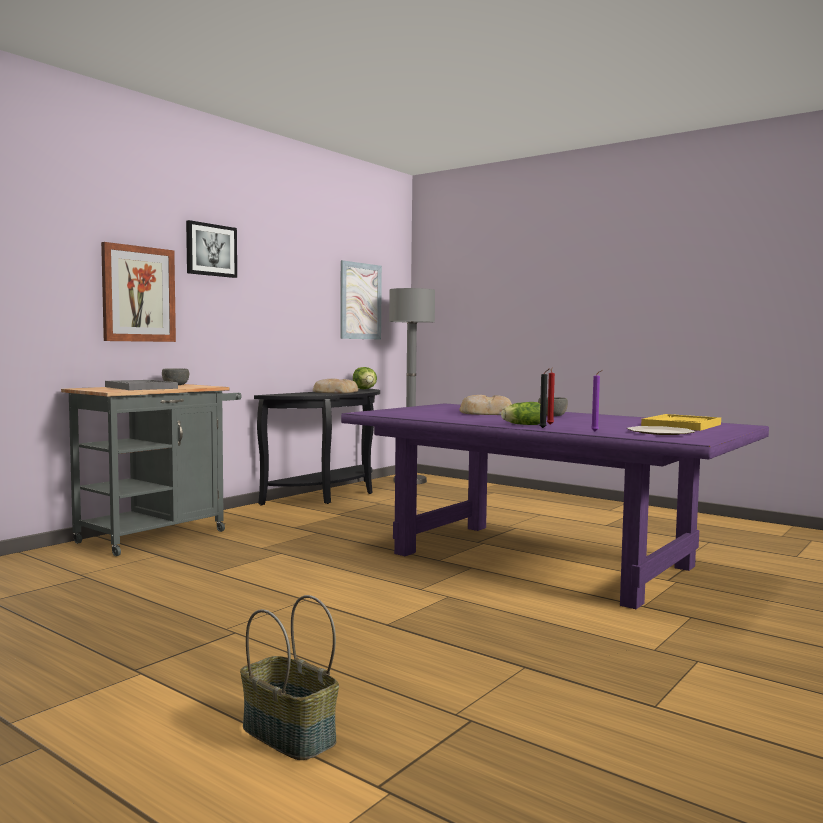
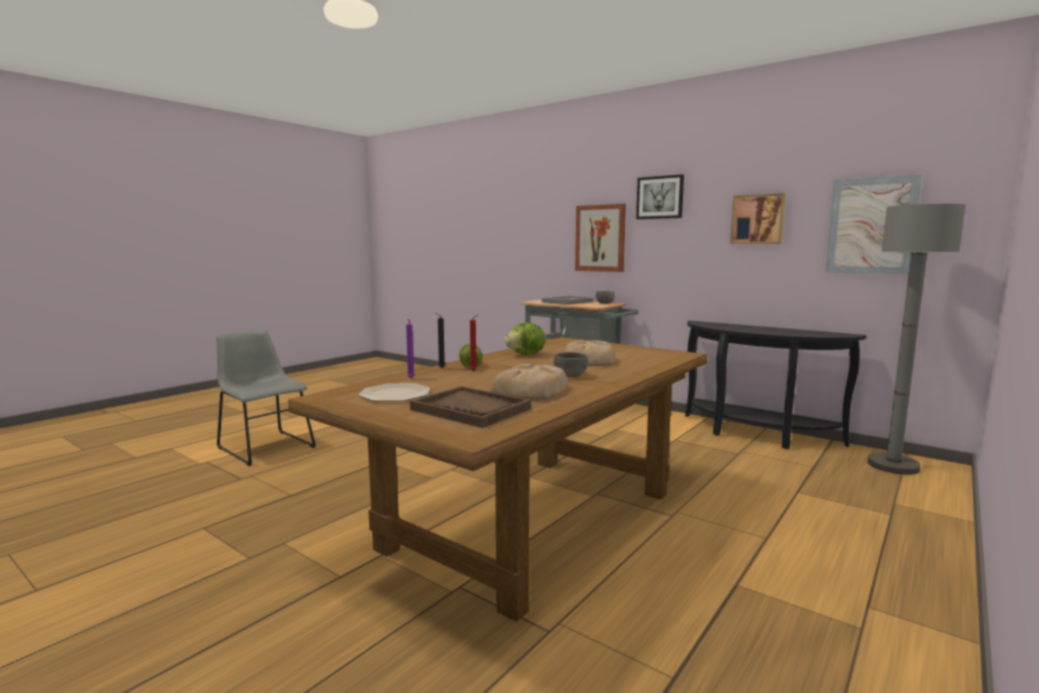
camera: 90 degrees right, 5 degrees up
(287, 735) = (264, 446): basket -> grey chair
(296, 287) = (757, 219): none -> picture
(335, 392) = (766, 329): bread -> bread (531, 390)
(365, 389) = (837, 334): lettuce -> lettuce (526, 354)
(542, 560) = (533, 520): purple dining table -> brown dining table
(681, 425) = (471, 409): yellow tray -> brown tray

